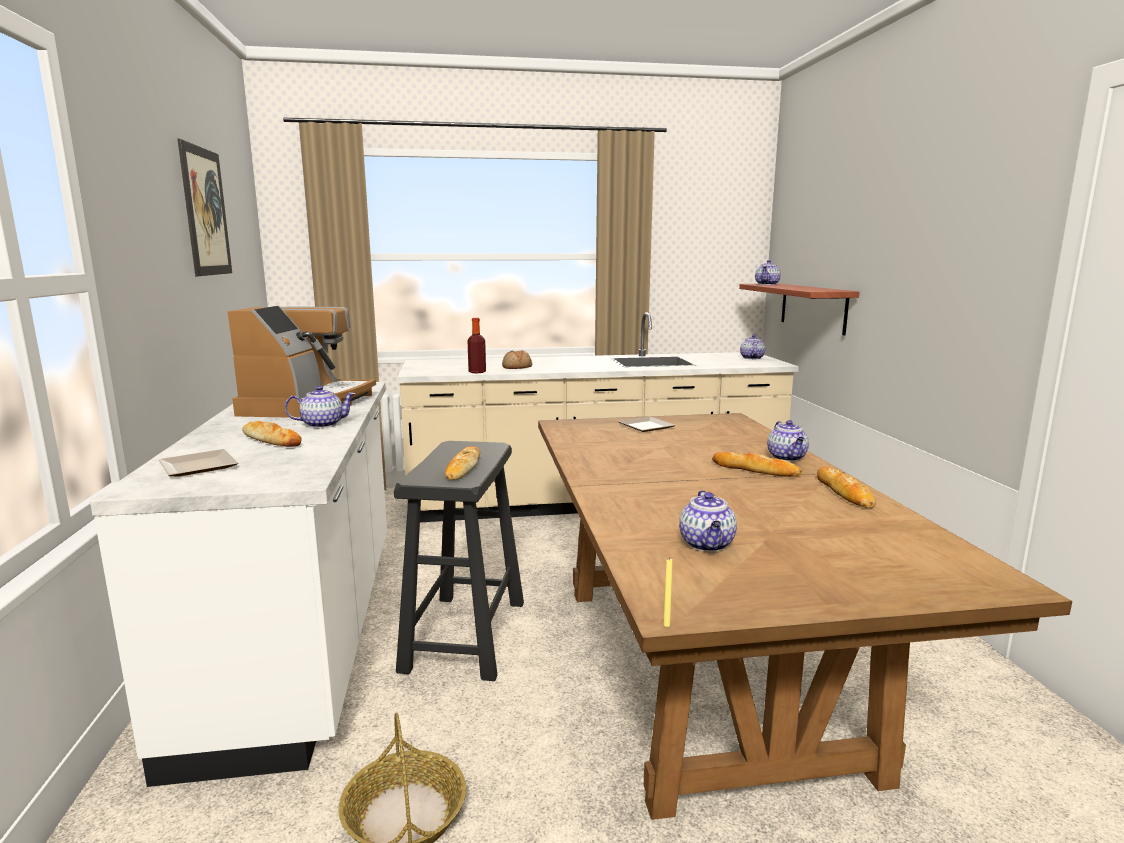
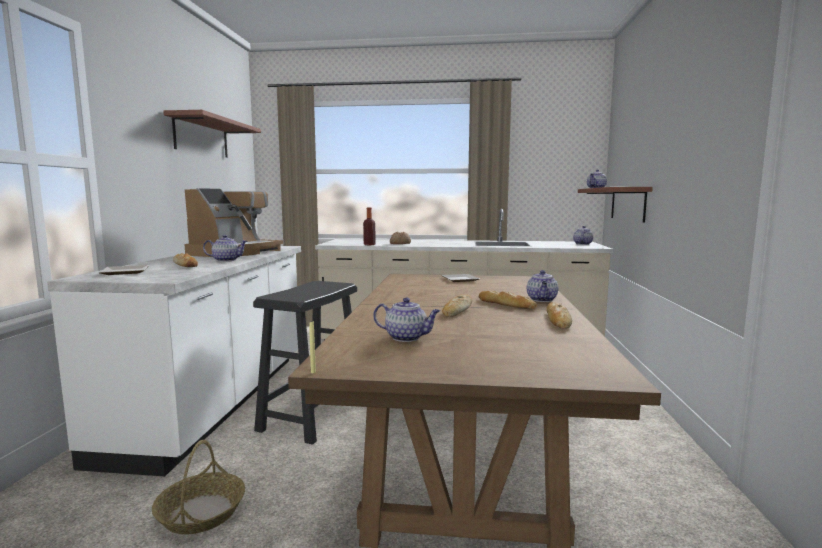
camera: 15 degrees right, 5 degrees down
(206, 212) = (201, 137): picture -> shelf
(463, 468) = (307, 293): bread -> bread (457, 309)
(707, 544) = (407, 337): teapot -> teapot turned 90 degrees counterclockwise

